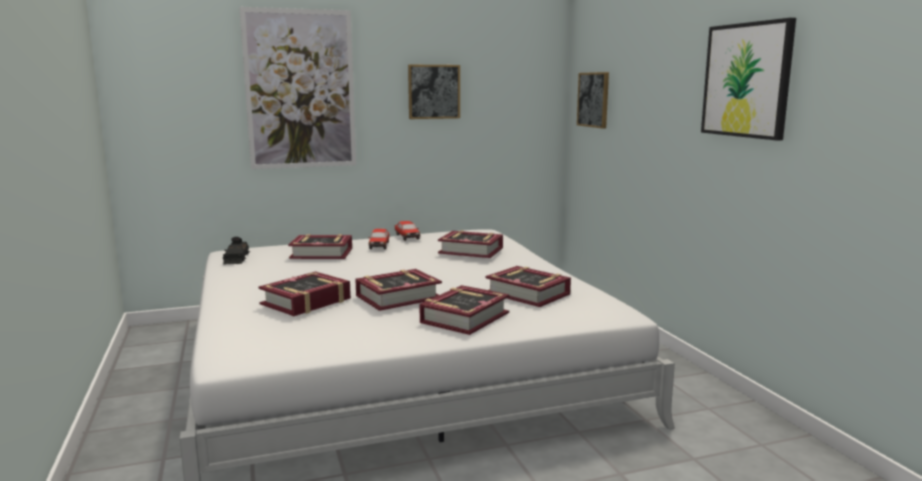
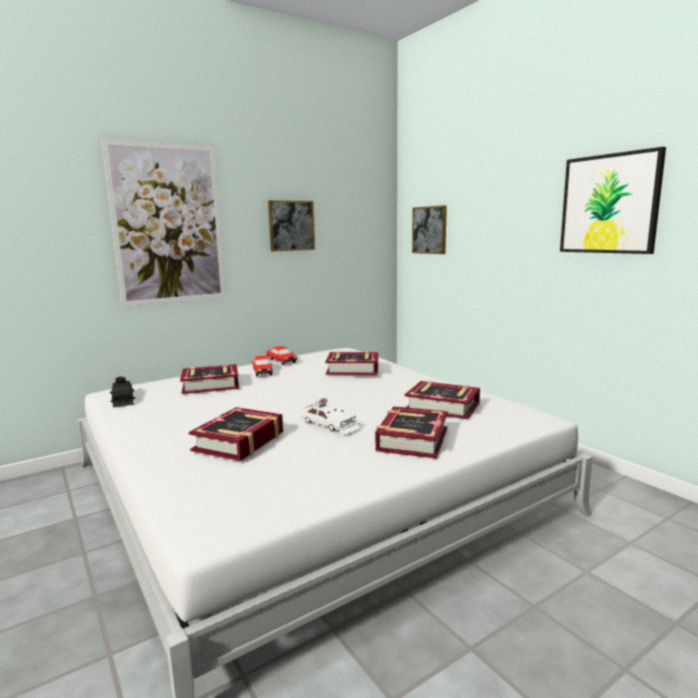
camera: 15 degrees left, 0 degrees up
(398, 297) = (329, 424): book -> white toy car

